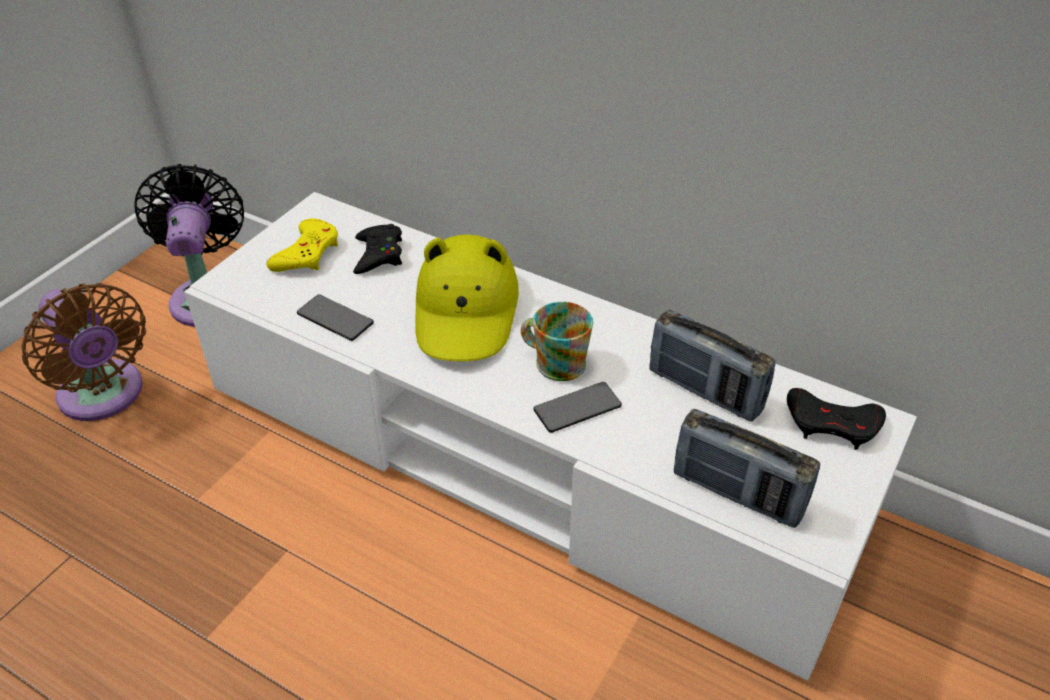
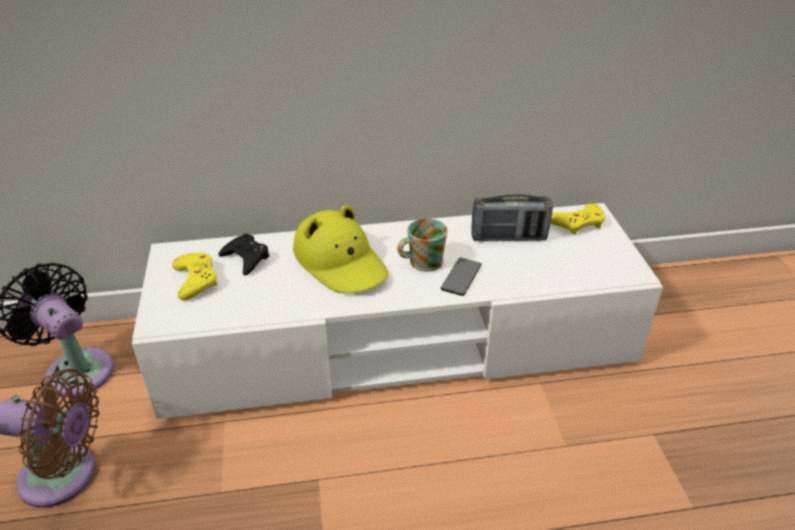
camera: 40 degrees left, 5 degrees down
(335, 319) = (265, 305): phone -> none
(737, 493) = (578, 273): radio -> none
(832, 424) = (577, 223): black game controller -> yellow game controller

